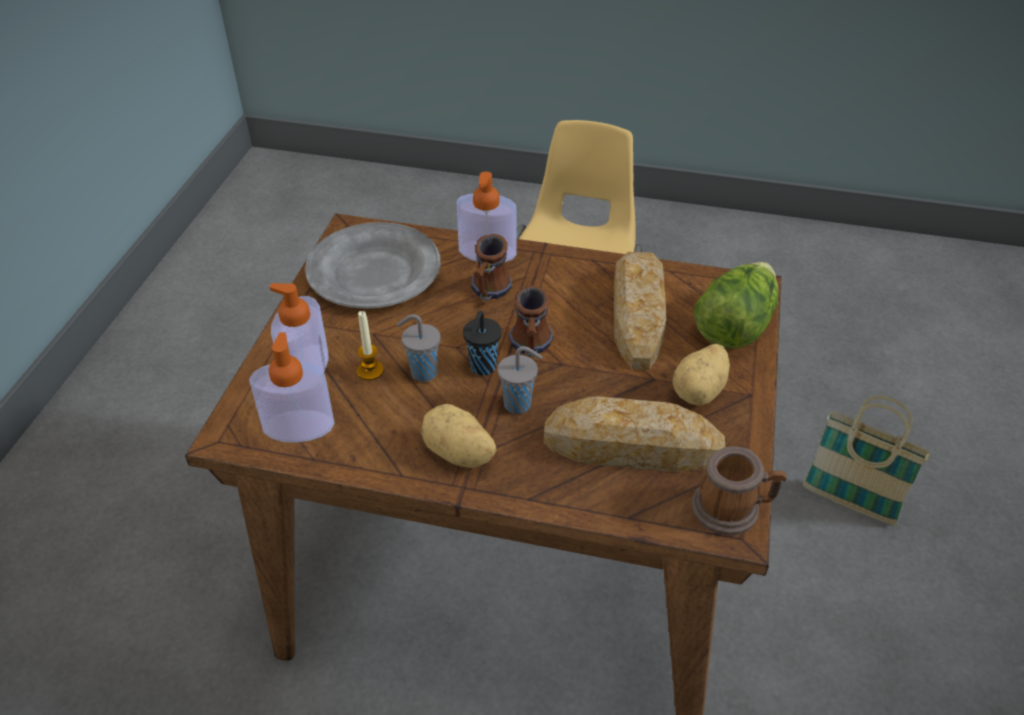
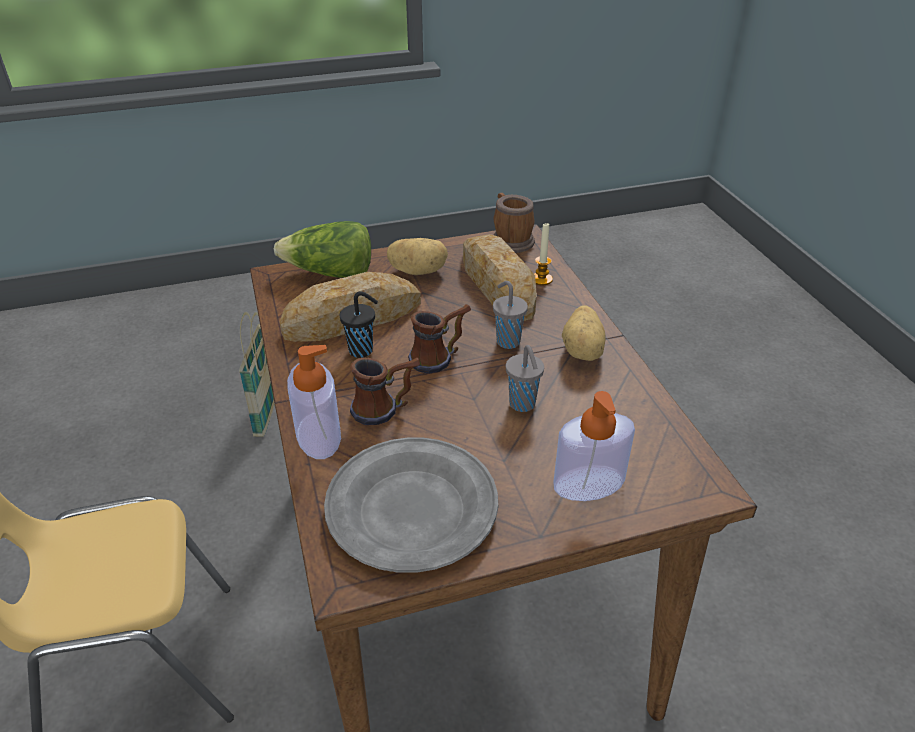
camera: 120 degrees left, 5 degrees down
(298, 426) = (652, 448): soap dispenser -> none
(370, 371) = (551, 437): candle -> candle (541, 279)
(482, 368) = (486, 374): black cup -> black cup (362, 350)

